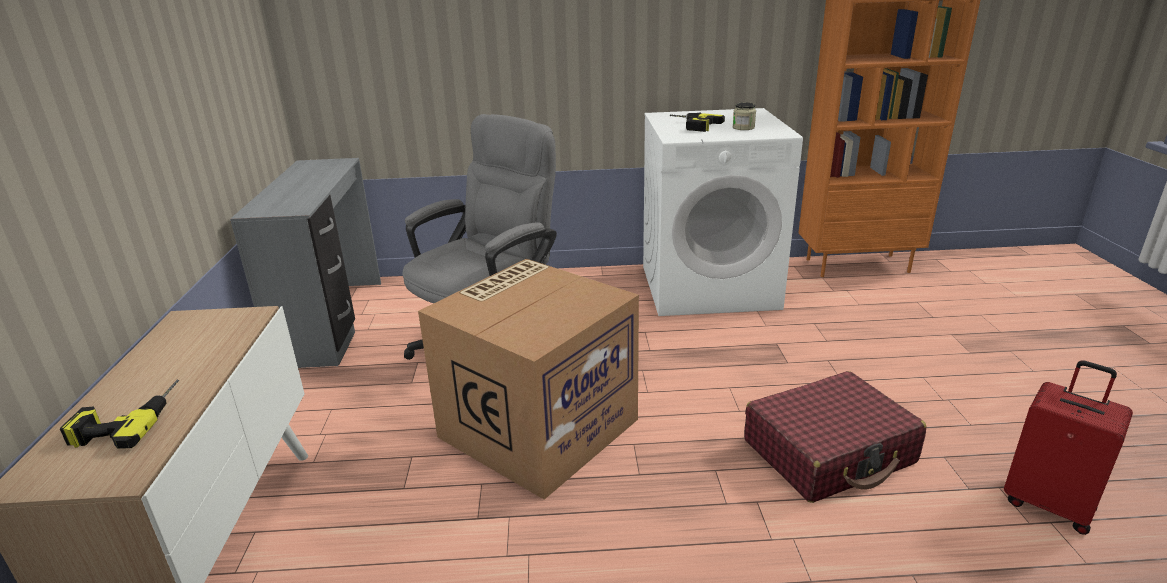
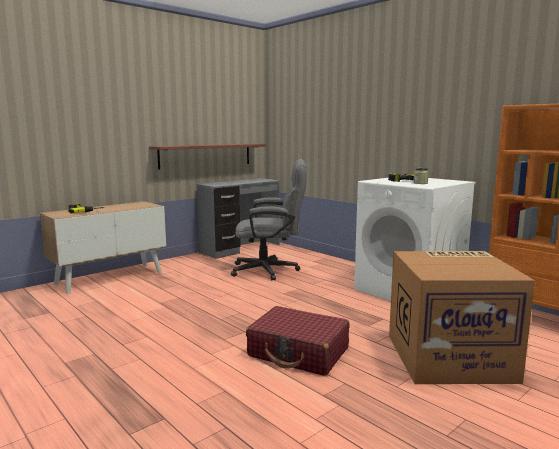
camera: 50 degrees right, 15 degrees down
(218, 141) = (206, 155): none -> brown shelf
(538, 426) = (226, 295): cardboard box -> cardboard box (450, 357)
(1048, 504) = (345, 423): red suitcase -> none

